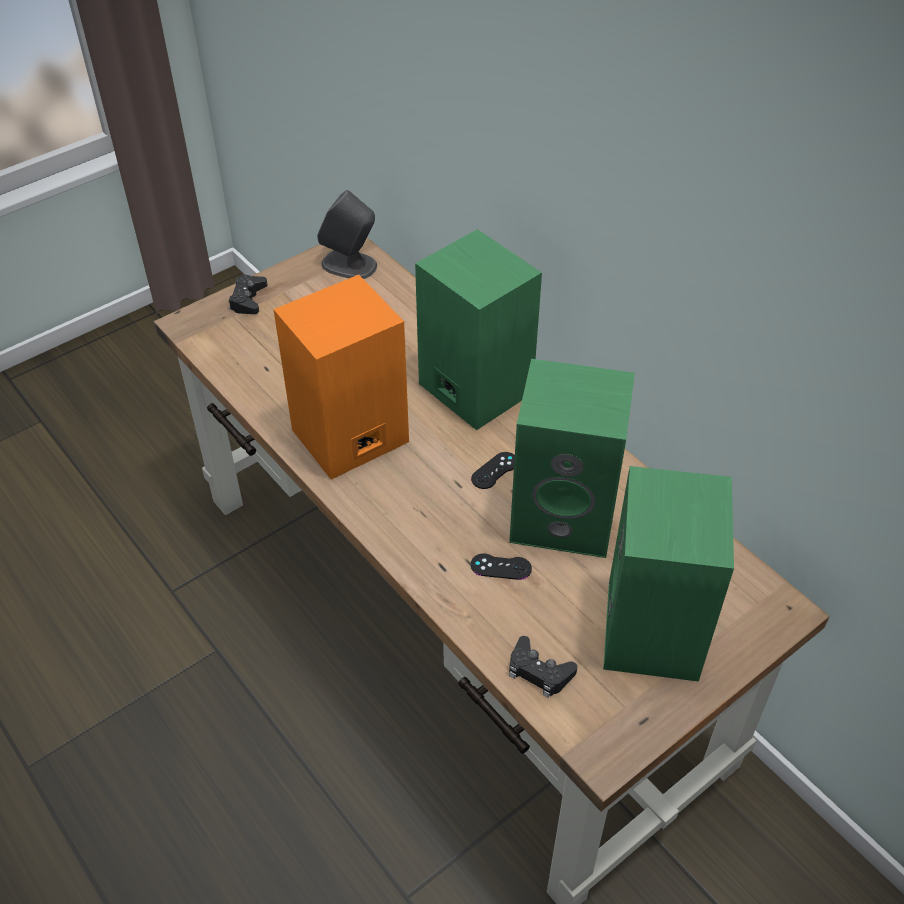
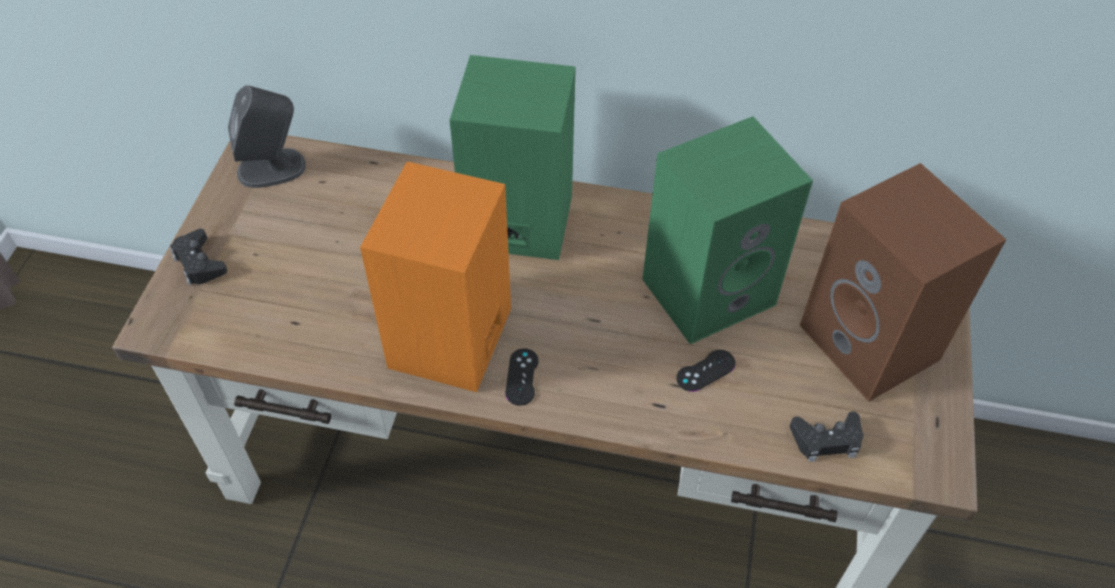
camera: 40 degrees left, 5 degrees up
(494, 470) = (612, 287): black game controller -> black game controller (522, 377)
(654, 633) = (873, 344): green speaker -> brown speaker

